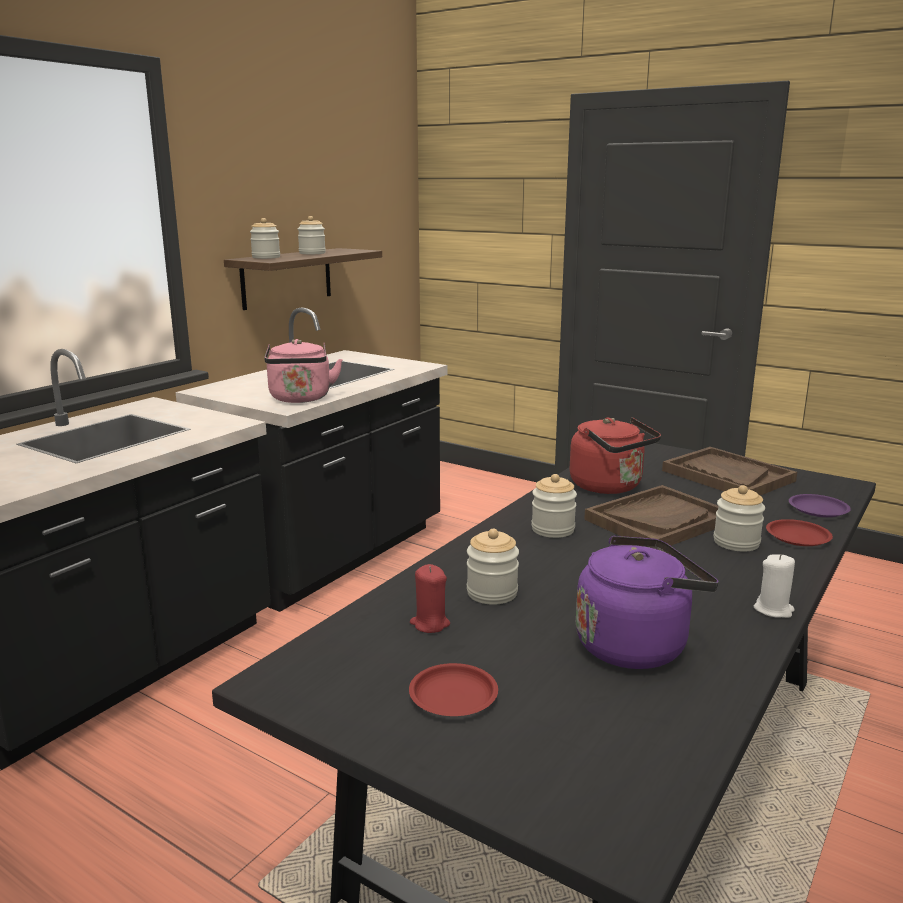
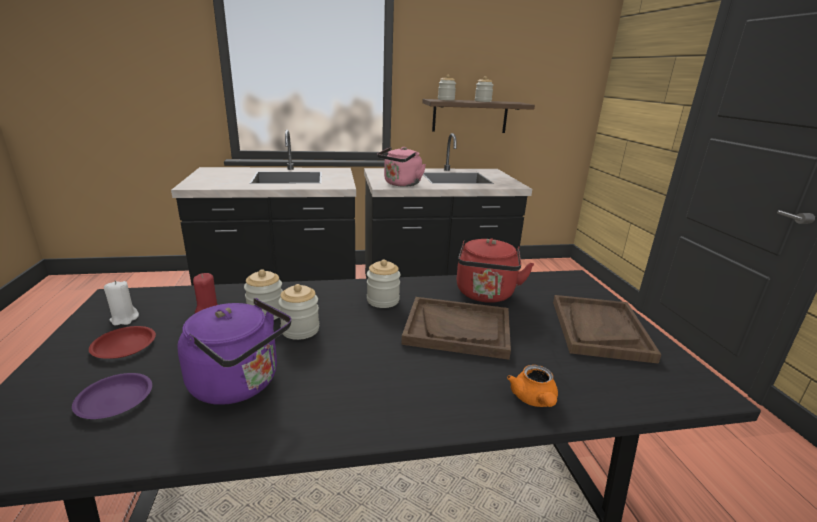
camera: 45 degrees right, 5 degrees up
(736, 542) = (471, 373): jar -> jar (300, 330)
(773, 610) = (364, 429): white candle -> white candle (124, 319)
(798, 537) = (534, 400): red plate -> orange teapot
(818, 509) = (617, 394): purple plate -> purple plate (115, 400)

